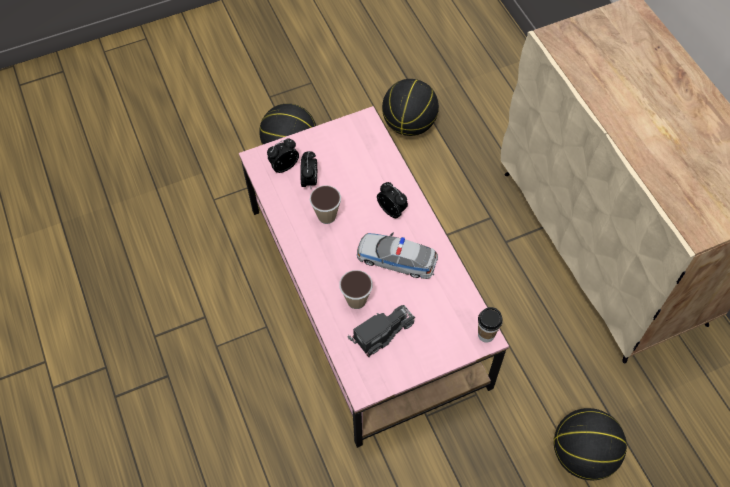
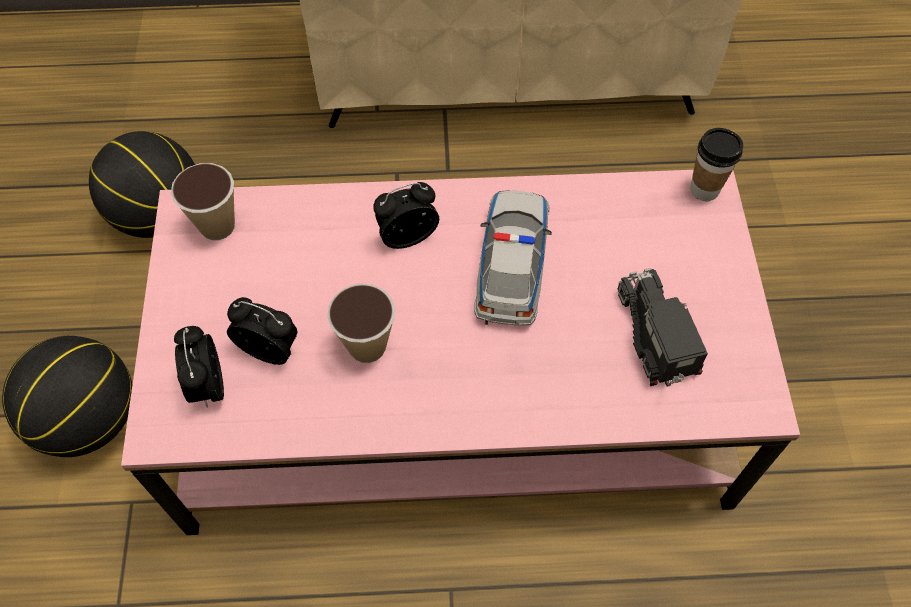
camera: 70 degrees left, 0 degrees up
(356, 300) = (573, 356): cup -> cup (217, 226)
(396, 259) = (512, 264): toy car -> toy car turned 150 degrees clockwise
(582, 454) = (815, 211): basketball -> none

